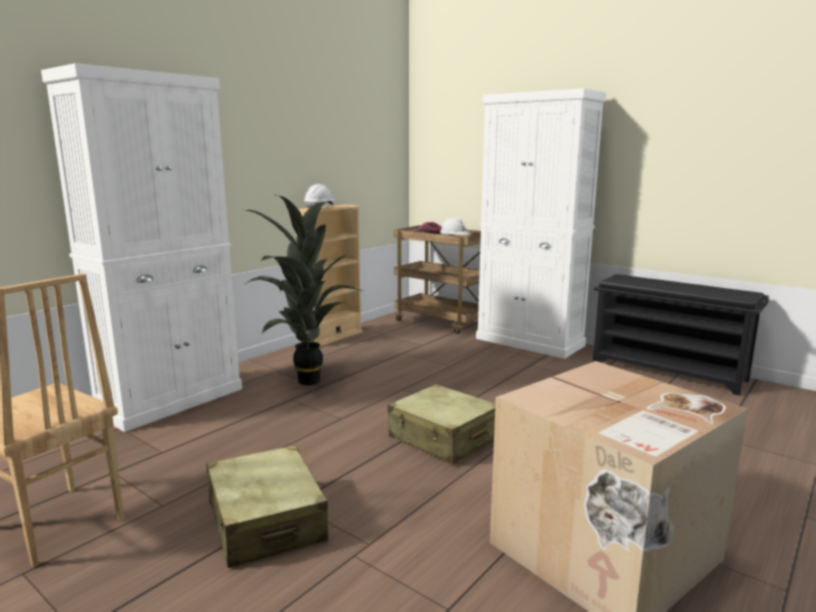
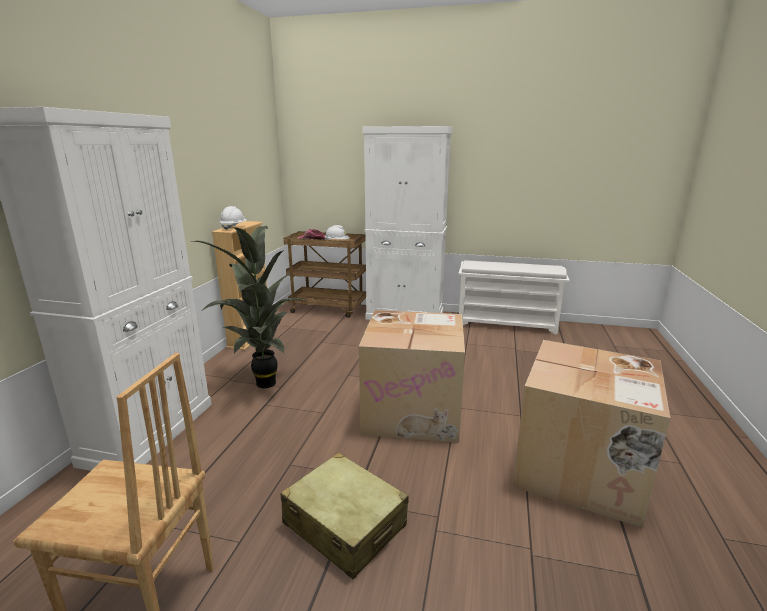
camera: 25 degrees left, 5 degrees up
(444, 438) = (414, 410): beige suitcase -> cardboard box
(669, 371) = (507, 323): black shoe rack -> white shoe rack

